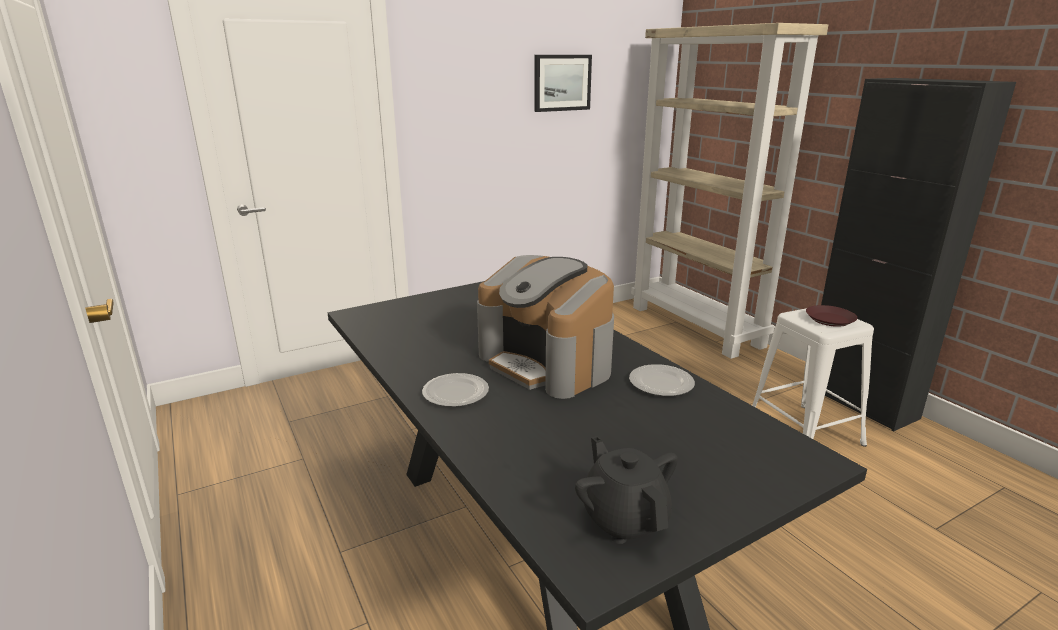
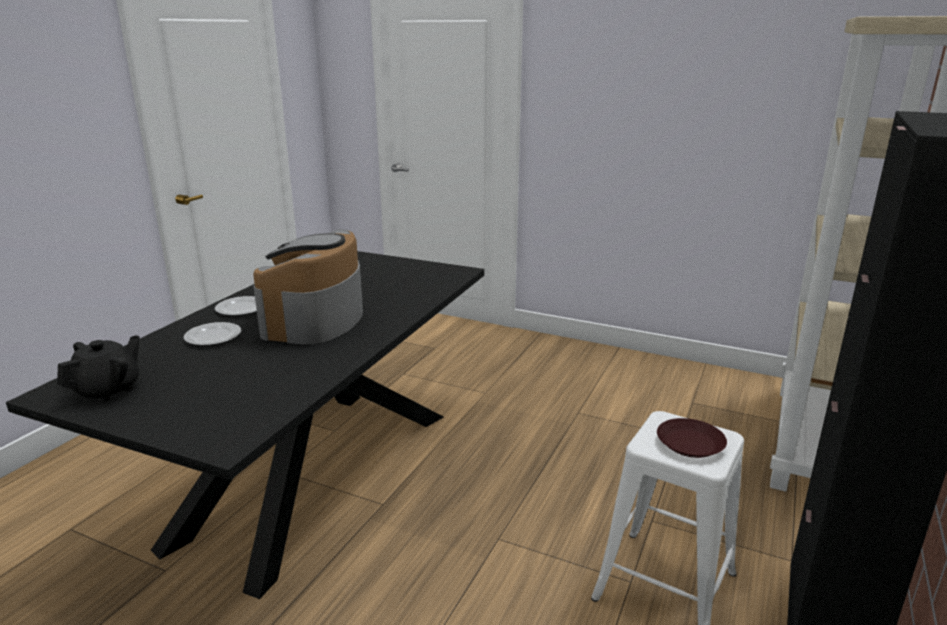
camera: 55 degrees right, 0 degrees up
(562, 83) = (716, 86): picture -> none
(660, 383) = (318, 363): plate -> plate (213, 337)

